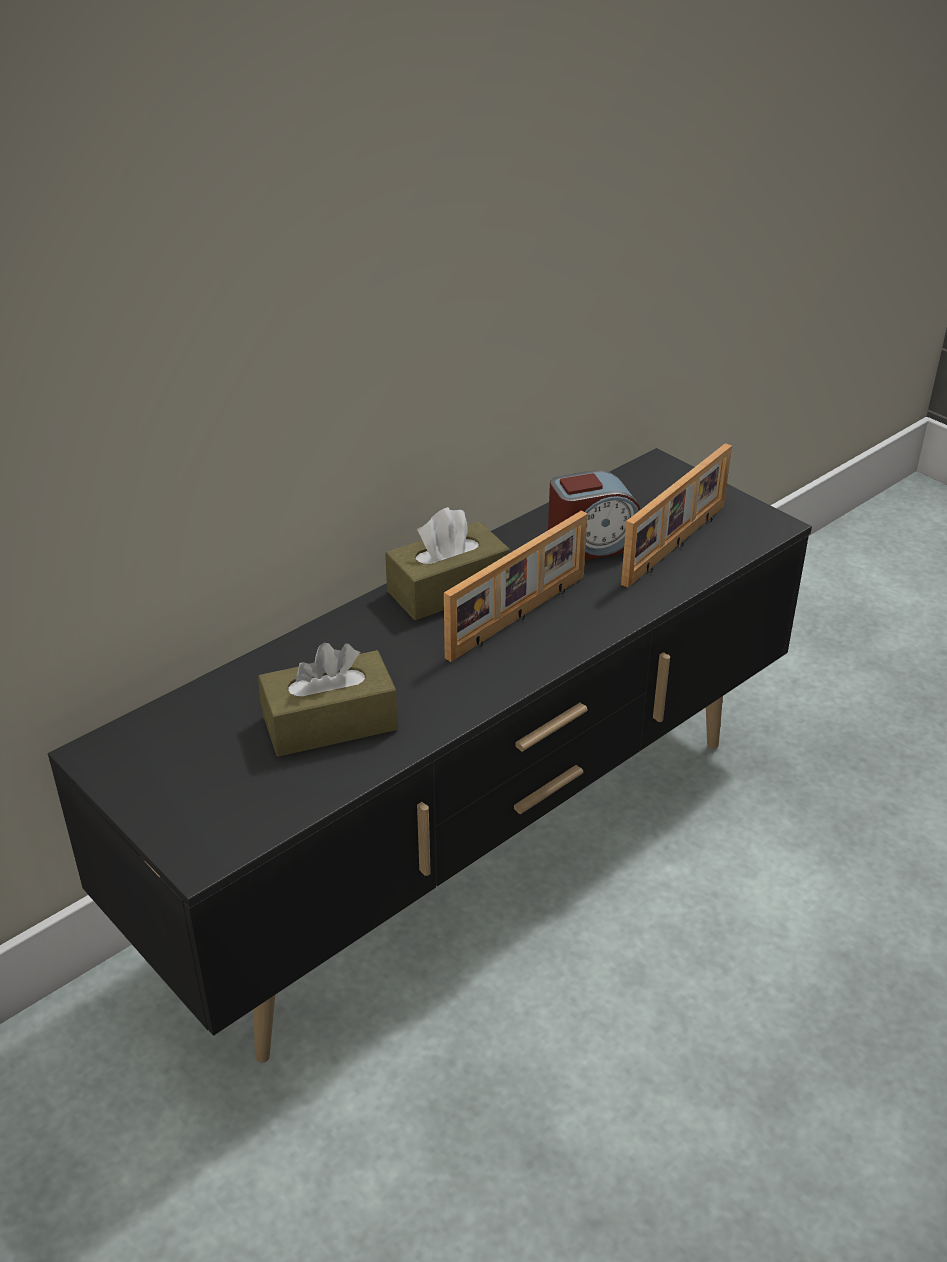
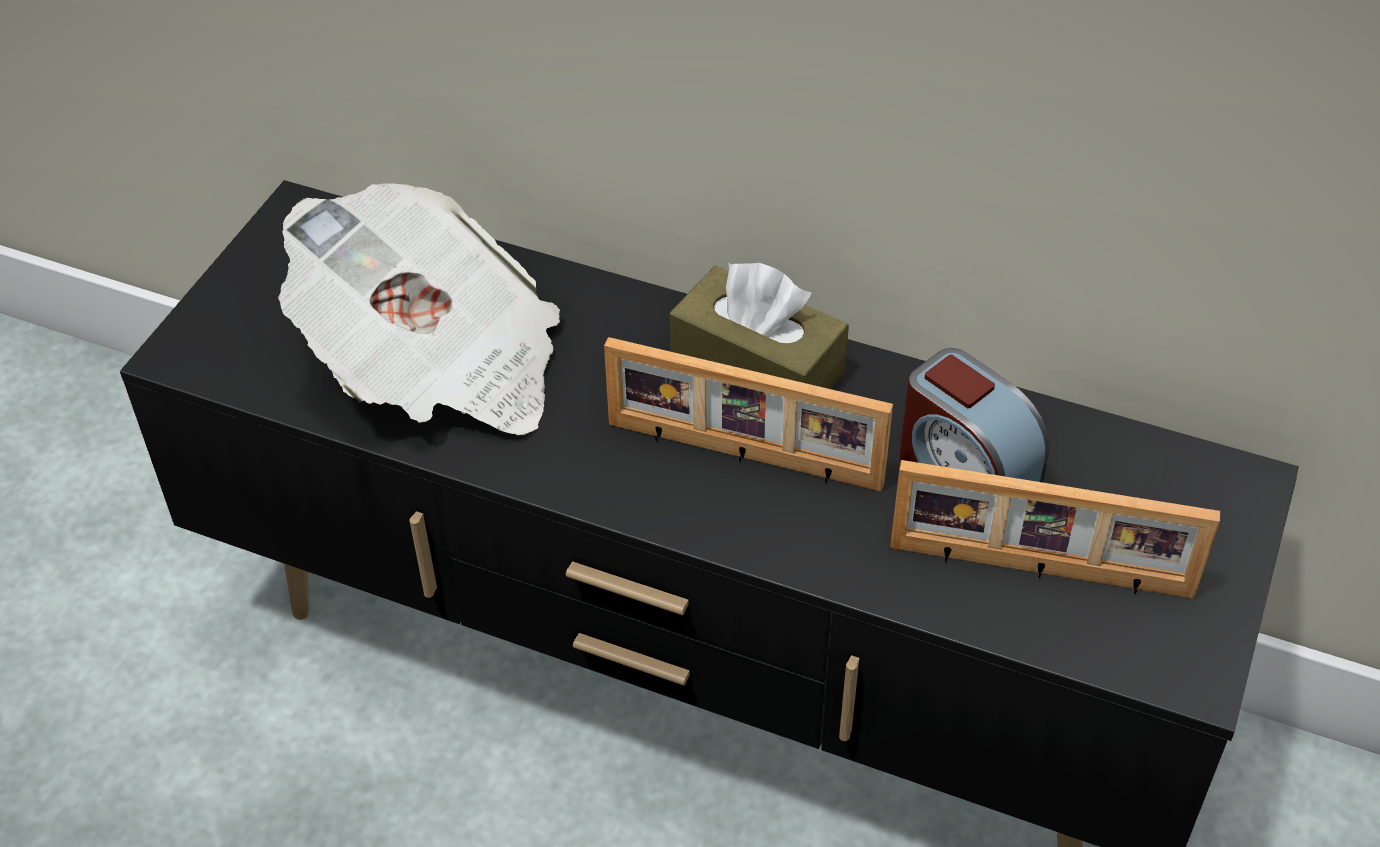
camera: 65 degrees right, 10 degrees up
(330, 723) = (436, 363): brown tissue box -> newspaper

